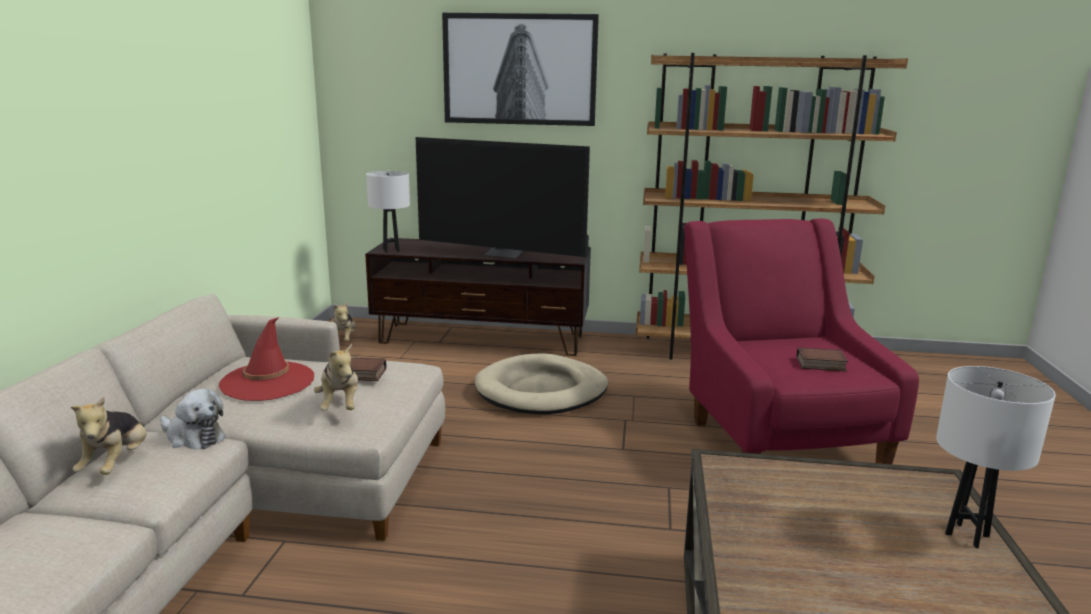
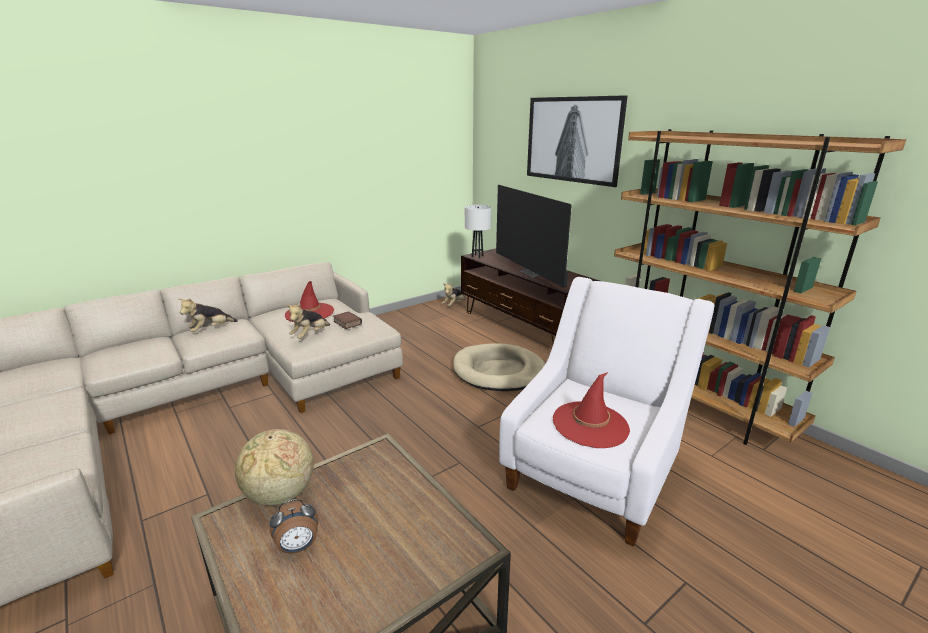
camera: 45 degrees right, 5 degrees up
(193, 438) = (247, 329): plush toy -> none
(739, 547) = (280, 495): none -> globe
(778, 437) = (594, 472): red armchair -> white armchair
(820, 364) = (590, 424): book -> red hat
(855, 567) = (298, 547): none -> alarm clock
(967, 535) = (398, 587): white table lamp -> none

